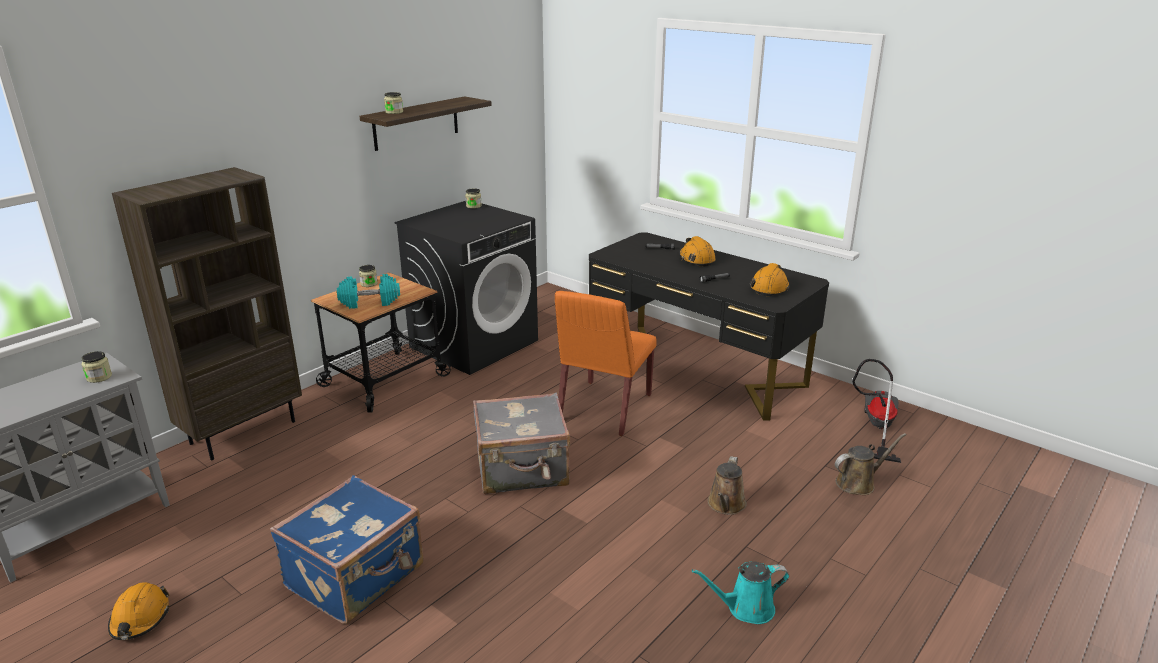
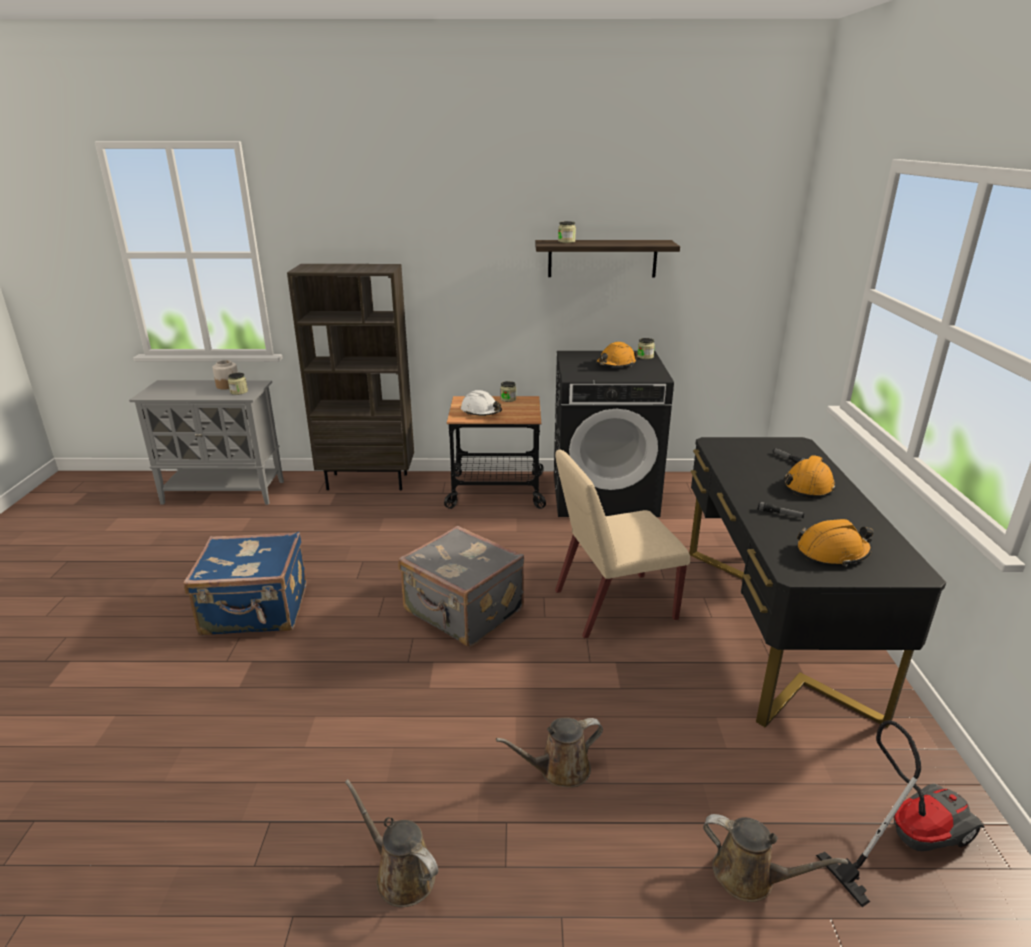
camera: 50 degrees right, 0 degrees up
(62, 378) = (228, 385): none -> jar
(140, 619) = (156, 559): orange hard hat -> orange hard hat (615, 364)
(370, 302) = (481, 412): turquoise dumbbell -> white hard hat
(604, 408) = (613, 605): orange chair -> beige chair
(746, 608) = (401, 874): turquoise watering can -> brown watering can

